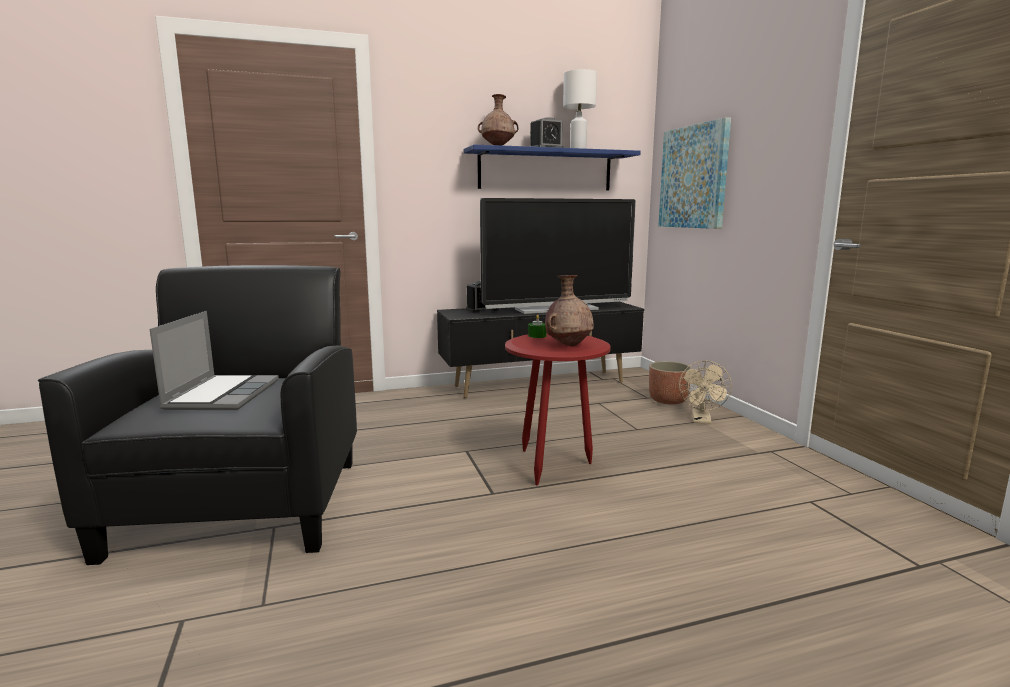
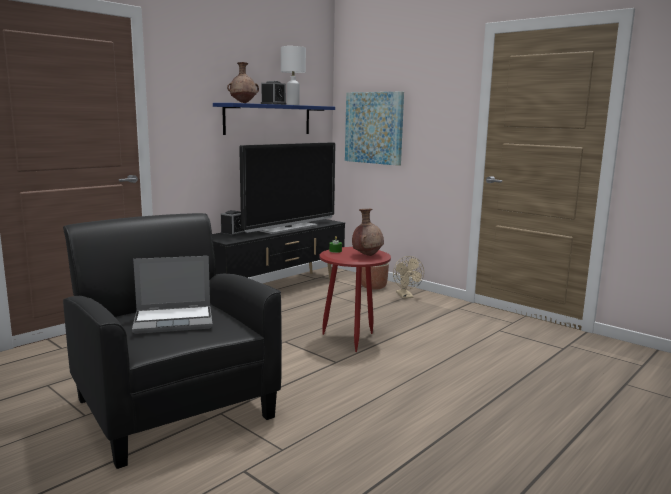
camera: 30 degrees left, 0 degrees up
(222, 394) = (174, 321): laptop -> laptop turned 105 degrees clockwise

